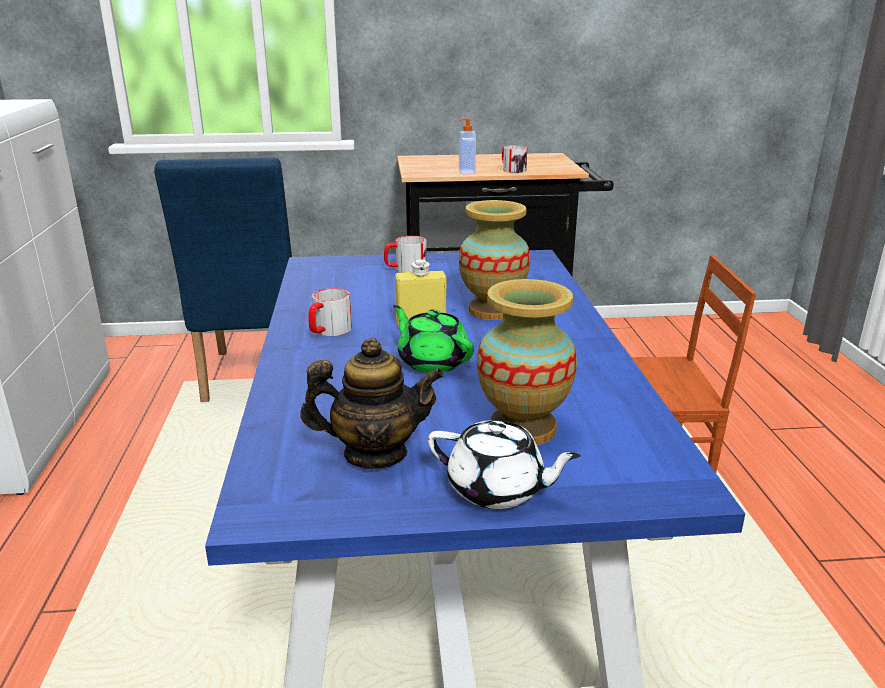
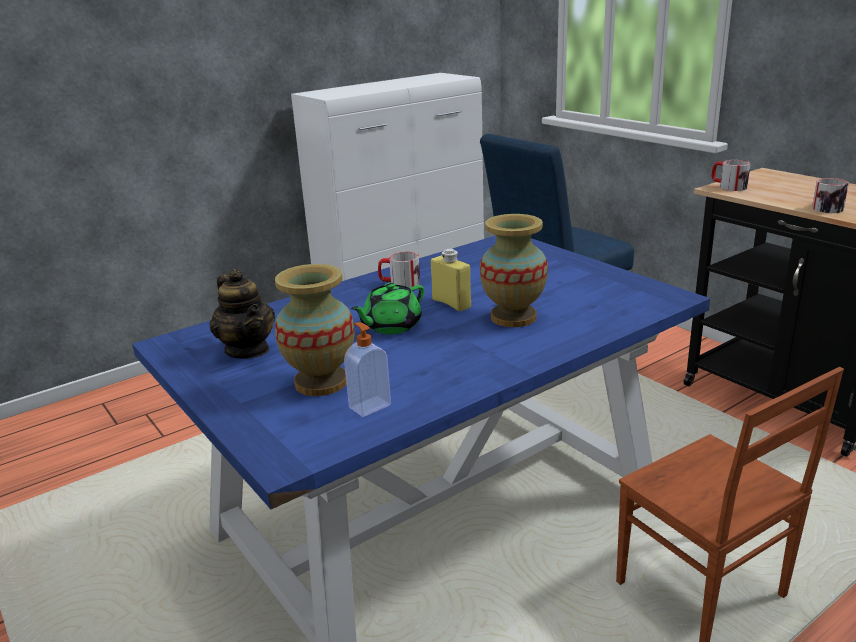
camera: 60 degrees right, 0 degrees up
(405, 269) = (549, 266): mug -> mug (728, 186)
(432, 361) = (391, 326): green teapot -> green teapot turned 150 degrees counterclockwise
(466, 172) = (769, 198): soap dispenser -> soap dispenser (369, 406)
(497, 490) = (233, 396): white teapot -> none

